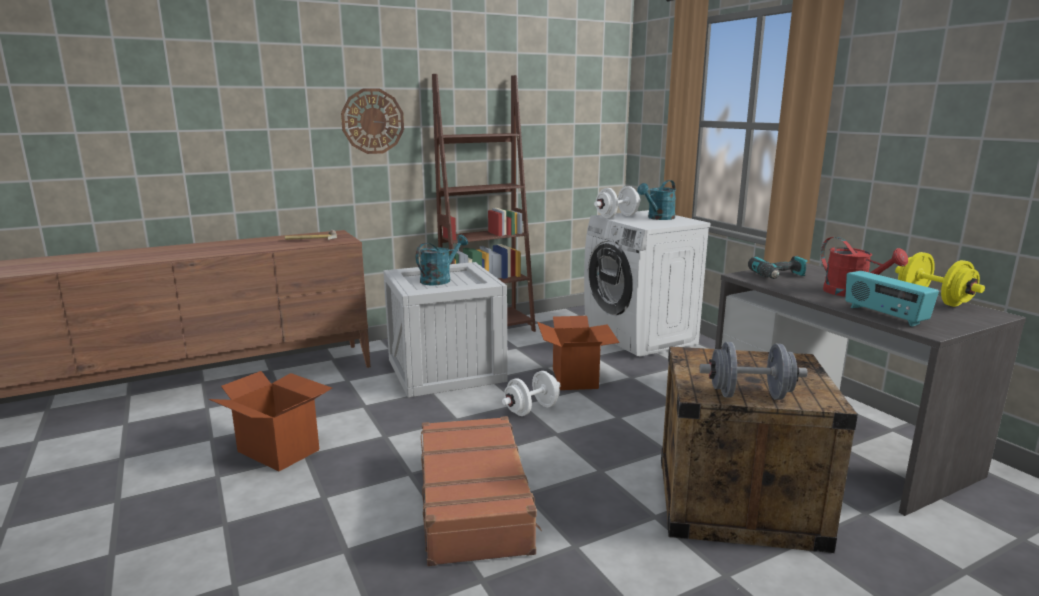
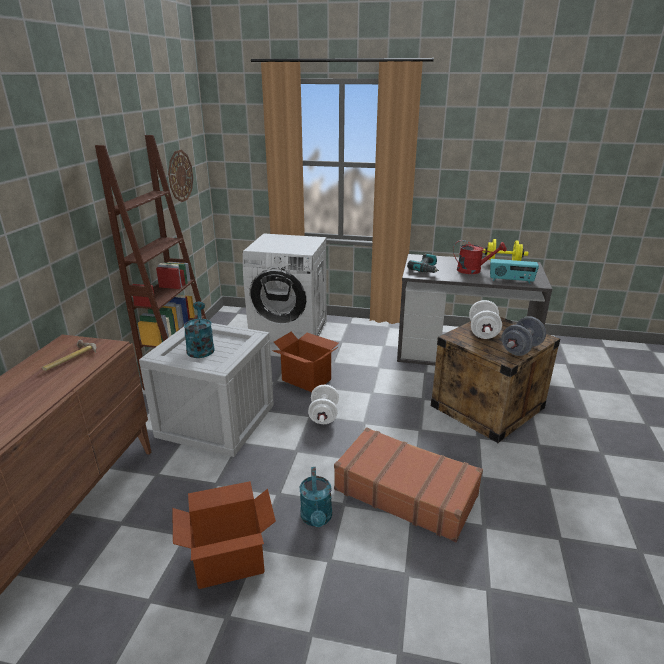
camera: 50 degrees left, 10 degrees up
(372, 121) = (59, 208): wall clock -> wall clock (180, 176)
(617, 216) = (263, 247): white dumbbell -> white dumbbell (483, 332)
(658, 218) = (290, 241): turquoise watering can -> turquoise watering can (317, 519)

